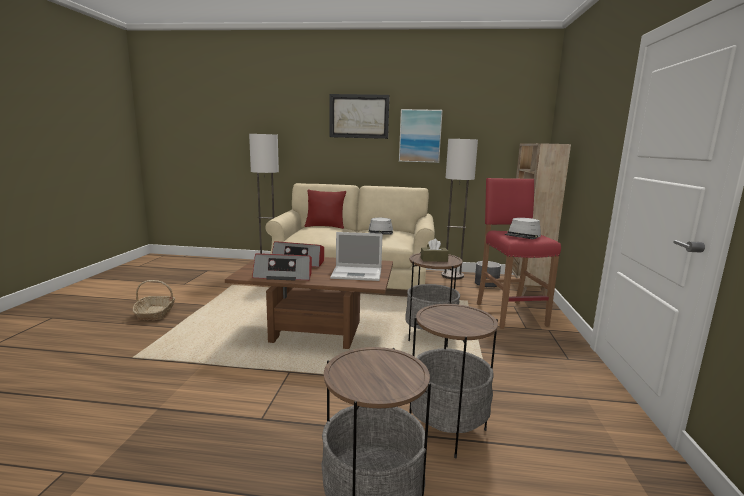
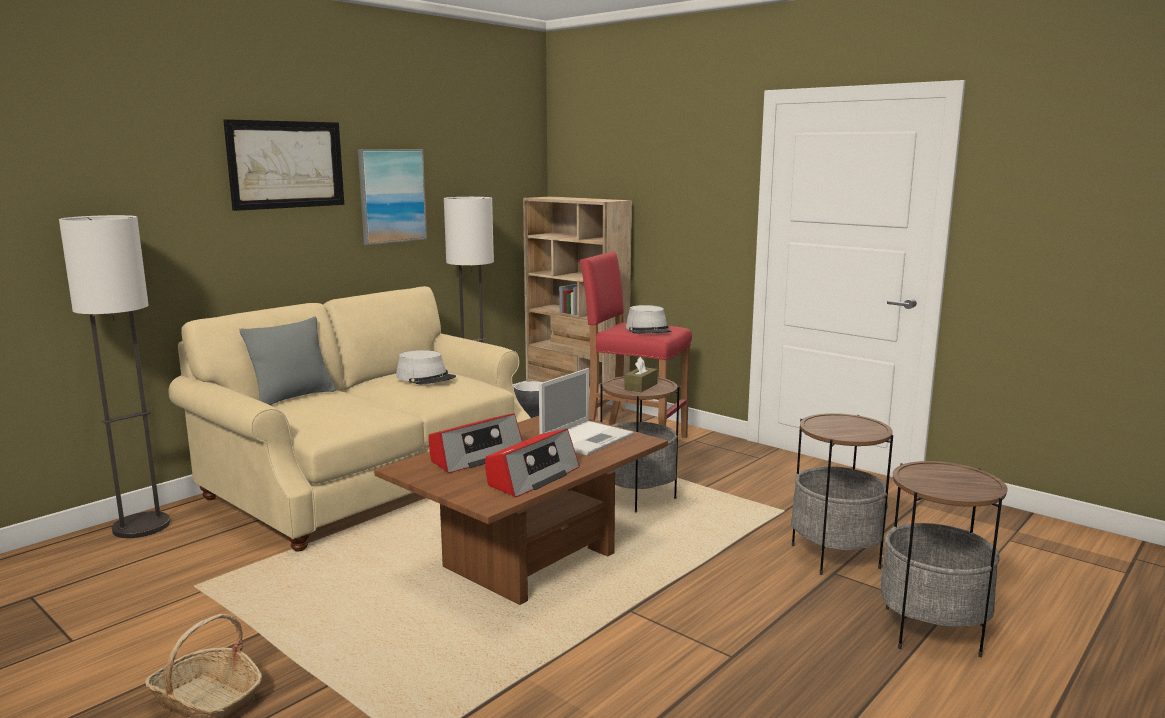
camera: 55 degrees left, 0 degrees up
(325, 227) = (293, 397): red pillow -> grey pillow

